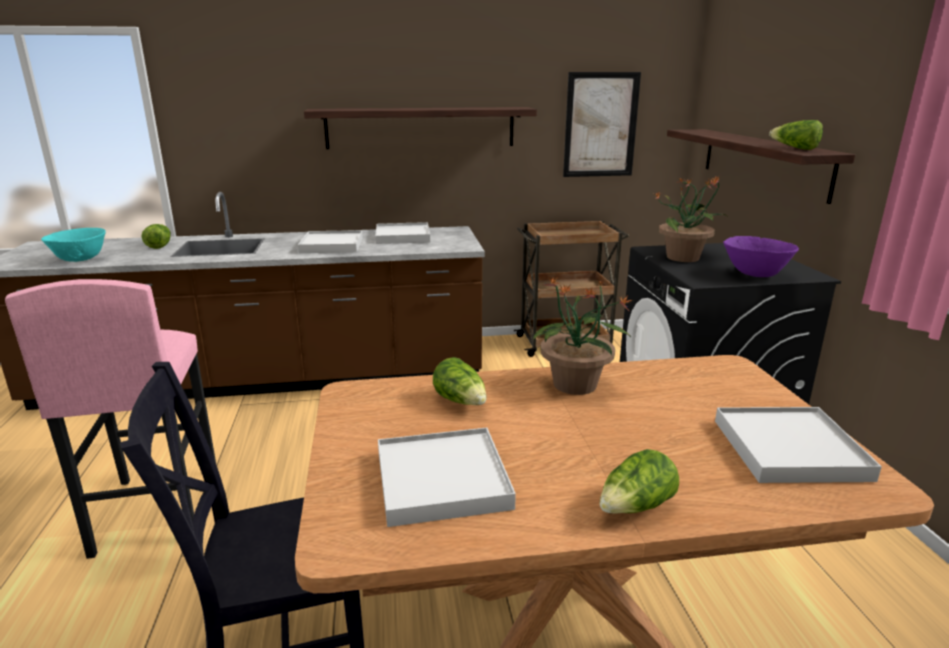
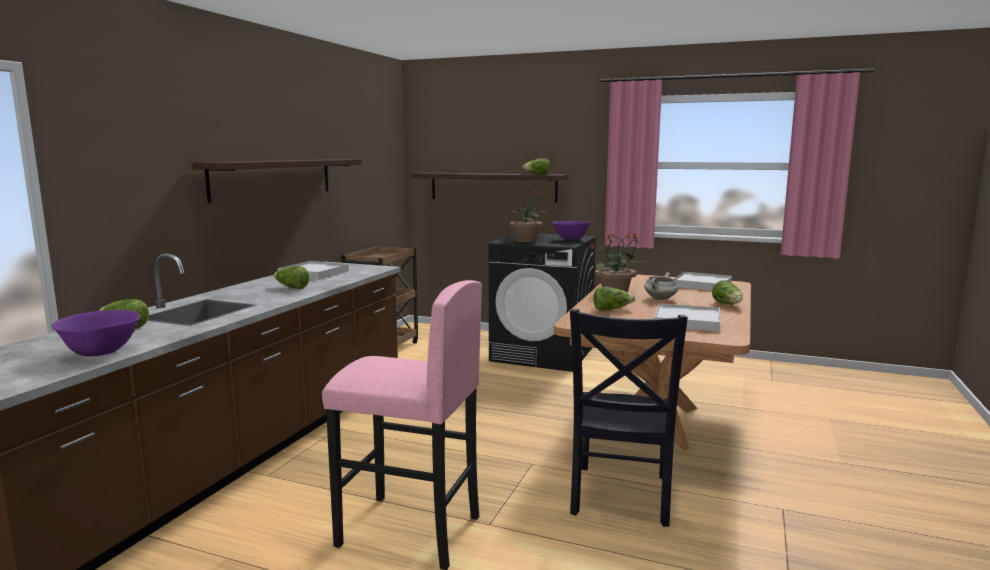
camera: 60 degrees left, 10 degrees down
(80, 260) = (101, 353): turquoise bowl -> purple bowl
(331, 245) = (291, 287): white tray -> lettuce
(586, 428) = (660, 299): none -> white cooking pot
(600, 125) = (368, 172): picture -> none

